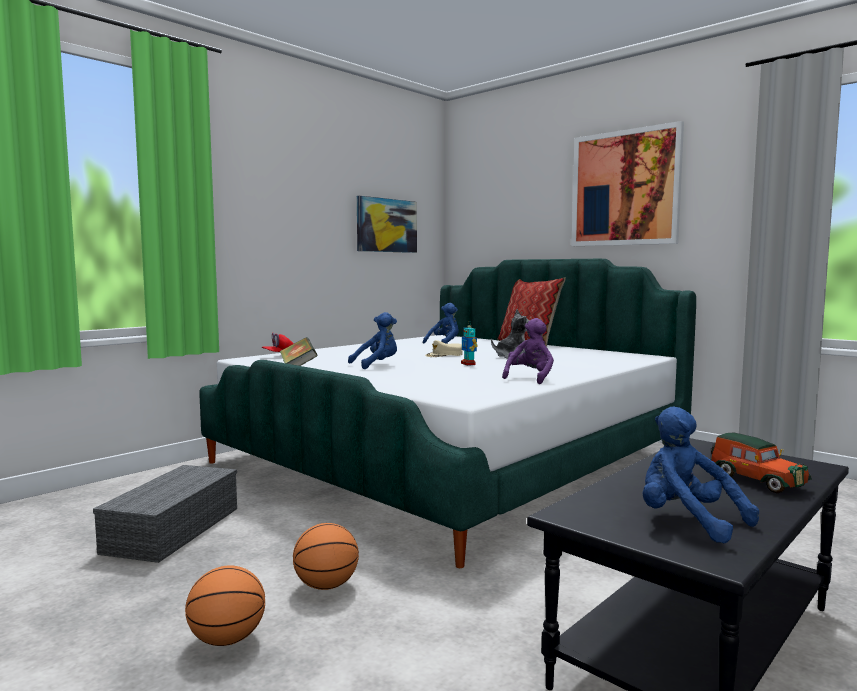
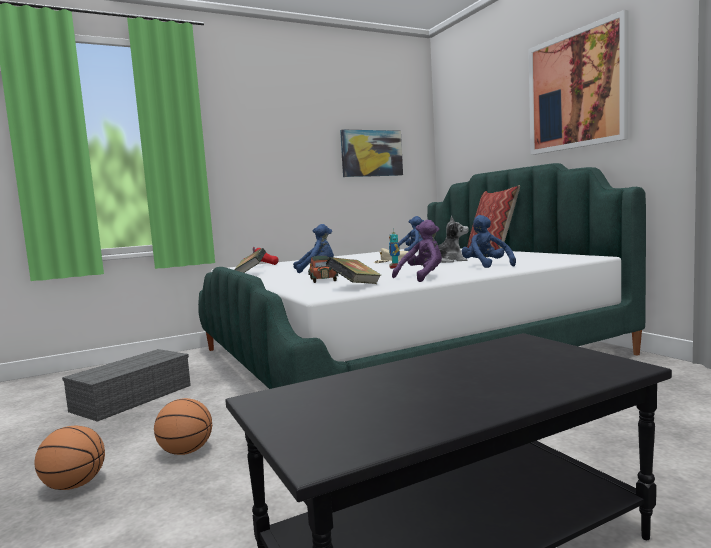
camera: 20 degrees right, 0 degrees up
(481, 390) = (355, 287): none -> book
(687, 521) = (363, 415): blue plush toy -> blue plush toy (486, 266)
(755, 480) = (521, 377): toy car -> toy car (322, 279)

